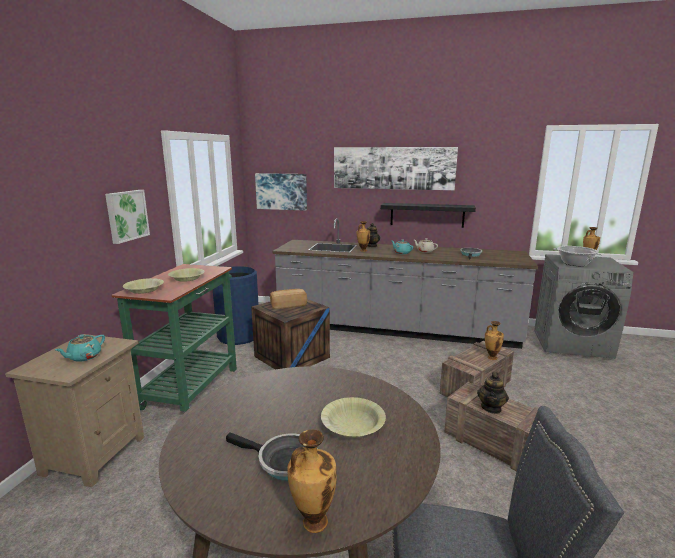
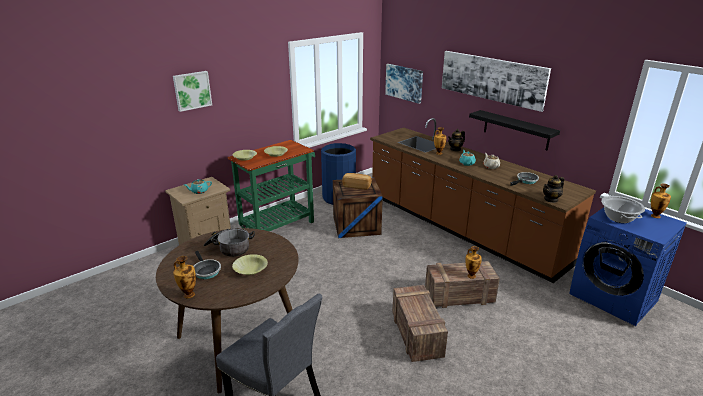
camera: 35 degrees right, 10 degrees up
(126, 215) = (251, 104): picture -> picture (192, 90)
(269, 411) = (228, 248): none -> cooking pot
(395, 329) = (460, 229): grey counter -> brown counter
(491, 408) = (411, 306): teapot -> teapot (551, 199)
(572, 345) = (612, 299): grey washing machine -> blue washing machine

